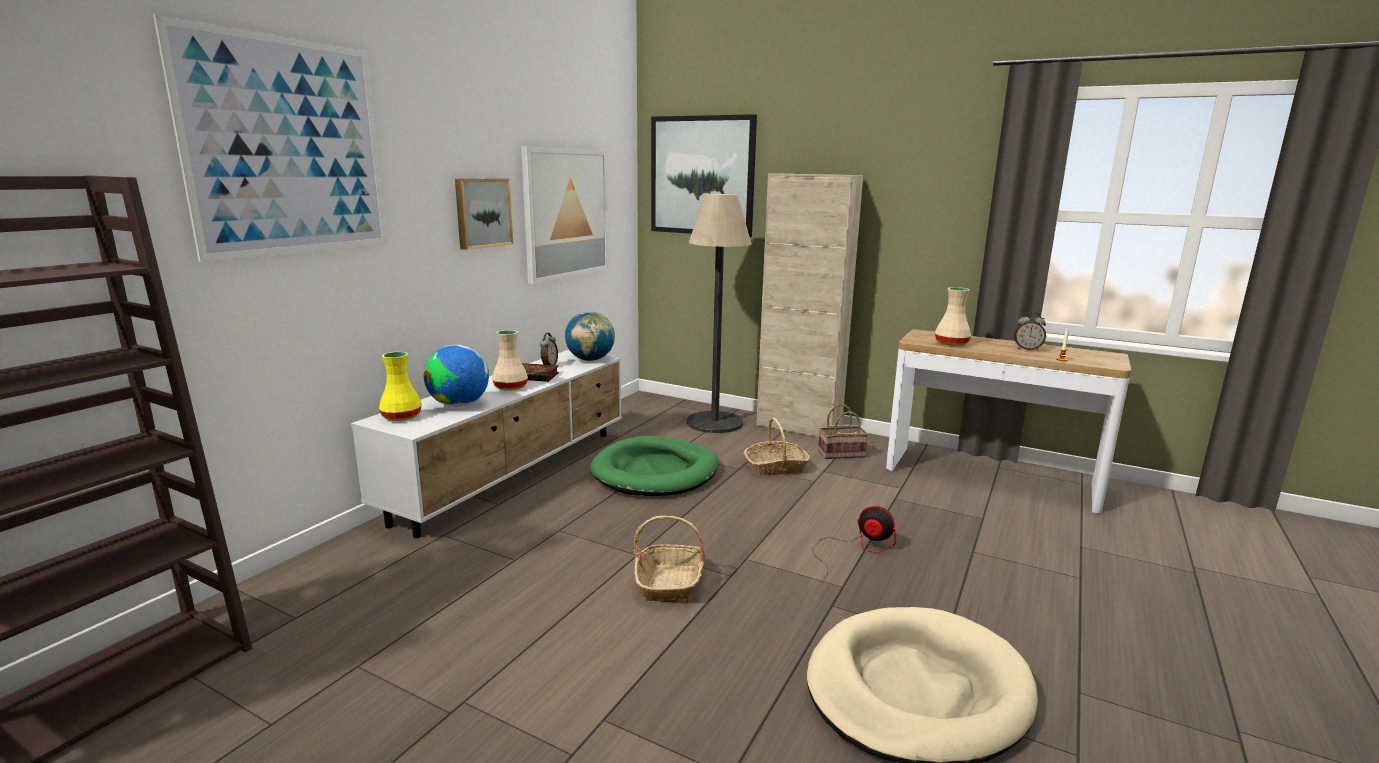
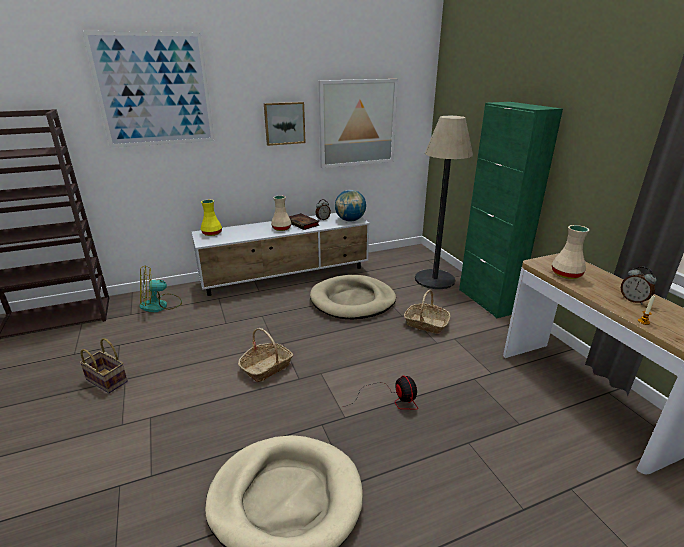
camera: 40 degrees right, 10 degrees up
(341, 582) = (160, 305): none -> fan
(459, 405) = (243, 233): globe -> none
(656, 472) = (353, 300): green dog bed -> beige dog bed
(702, 176) = (466, 98): picture -> none
(798, 427) = (487, 301): beige cabinet -> green cabinet
(842, 453) = (488, 331): basket -> basket (108, 380)

